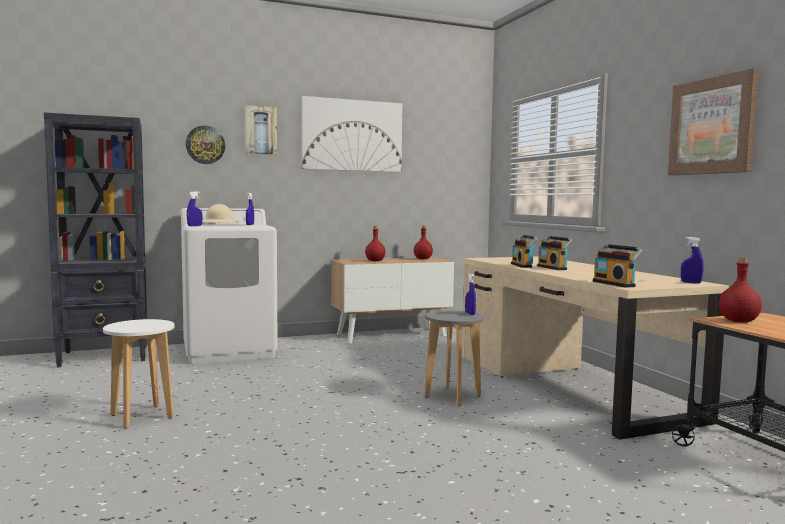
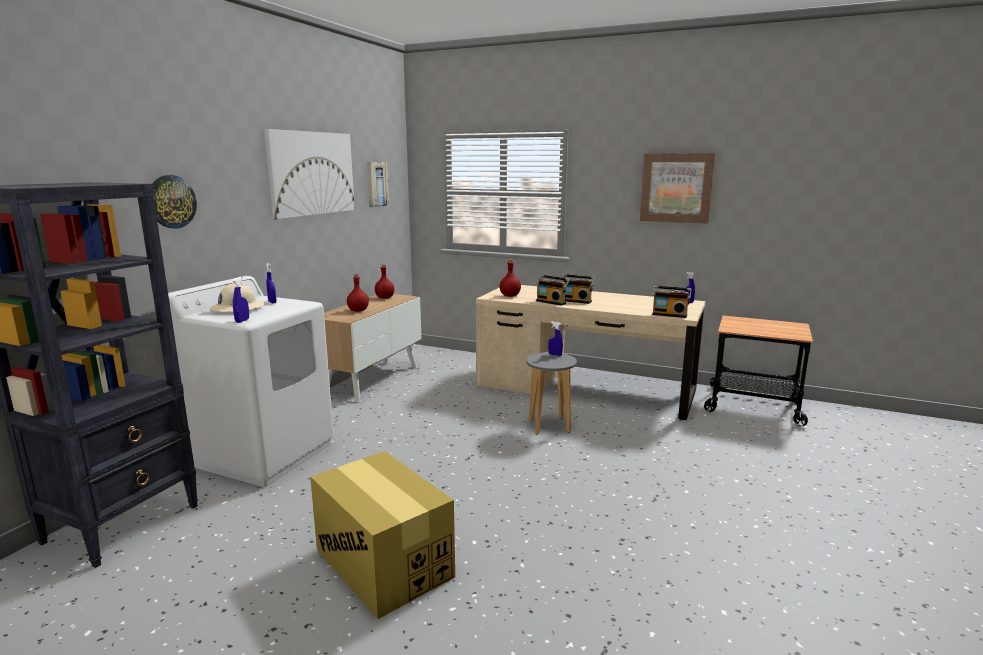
camera: 45 degrees left, 10 degrees up
(142, 416) = (383, 562): white stool -> cardboard box
(260, 130) = (228, 175): picture -> picture (376, 184)
(739, 321) = (739, 327): red bottle -> red bottle (510, 296)

